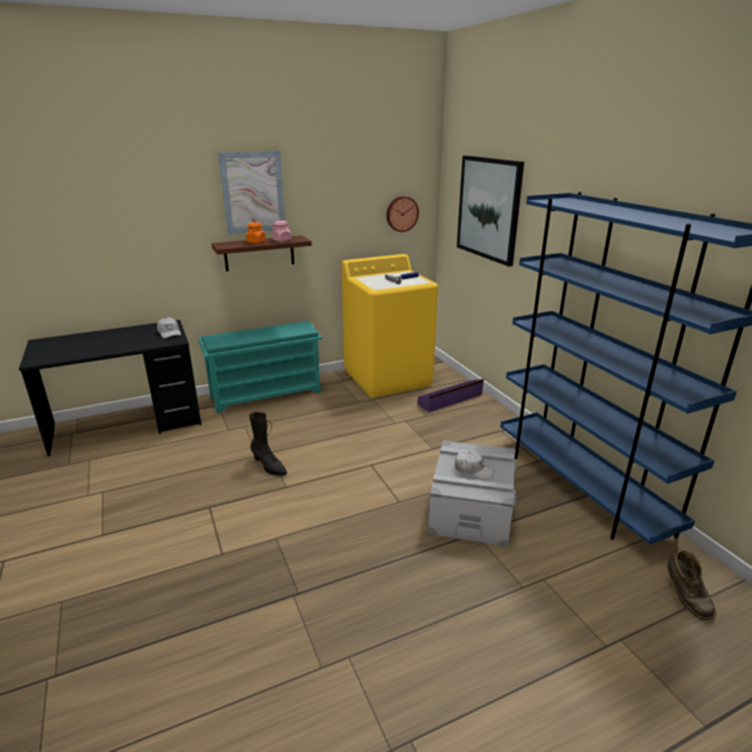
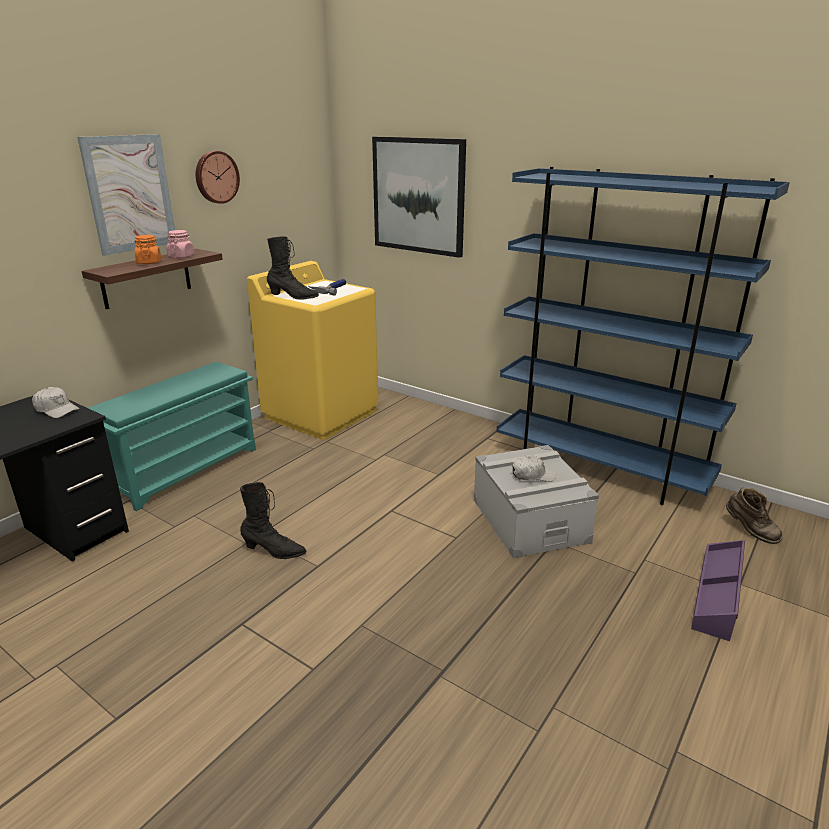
camera: 30 degrees left, 0 degrees up
(367, 281) = (293, 297): none -> black boot
(401, 213) = (301, 211): wall clock -> wall clock (216, 177)
(450, 400) = (410, 420): purple storage box -> purple storage box (717, 595)

